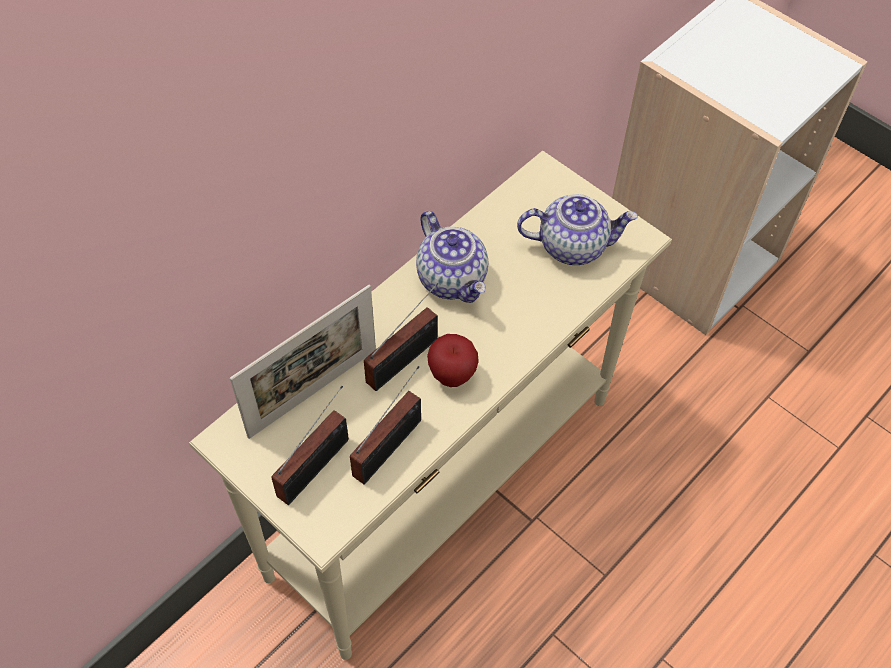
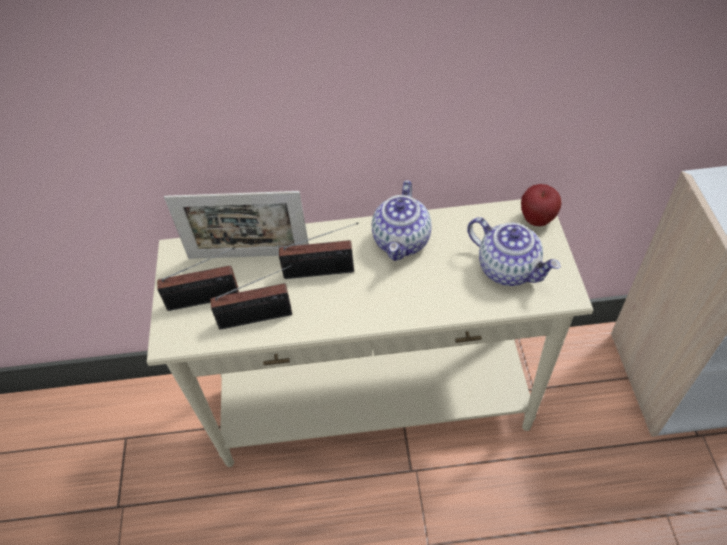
camera: 45 degrees right, 5 degrees down
(452, 375) = (340, 300): apple -> apple (537, 220)

